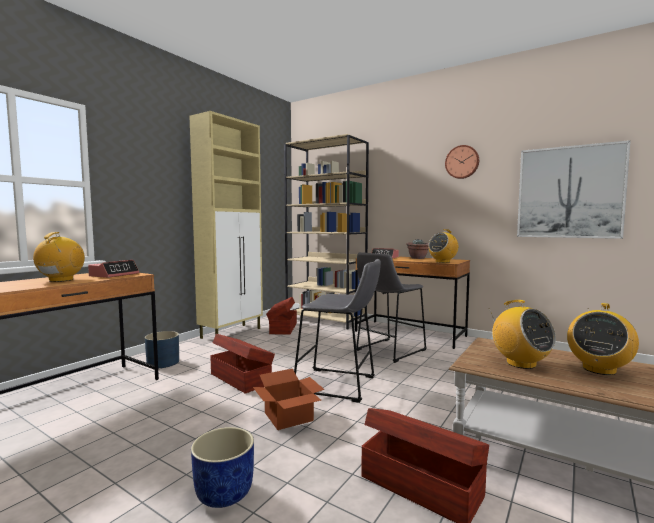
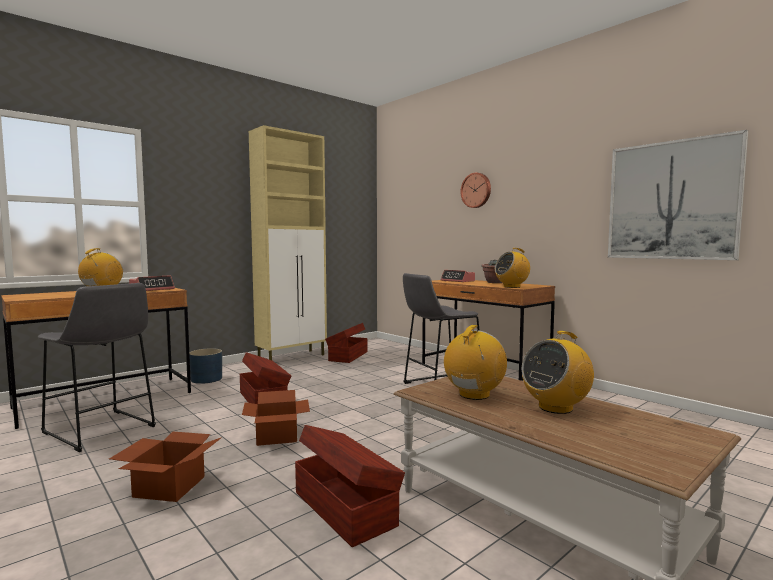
camera: 15 degrees right, 0 degrees up
(224, 492) = (168, 486): blue planter -> cardboard box
(326, 319) = (402, 350): beige bookcase -> none
(339, 385) = (352, 414): grey stool -> grey stool (101, 431)
(462, 162) = (548, 166): wall clock -> wall clock (476, 190)
(520, 363) = (474, 395): radio -> radio turned 135 degrees counterclockwise

